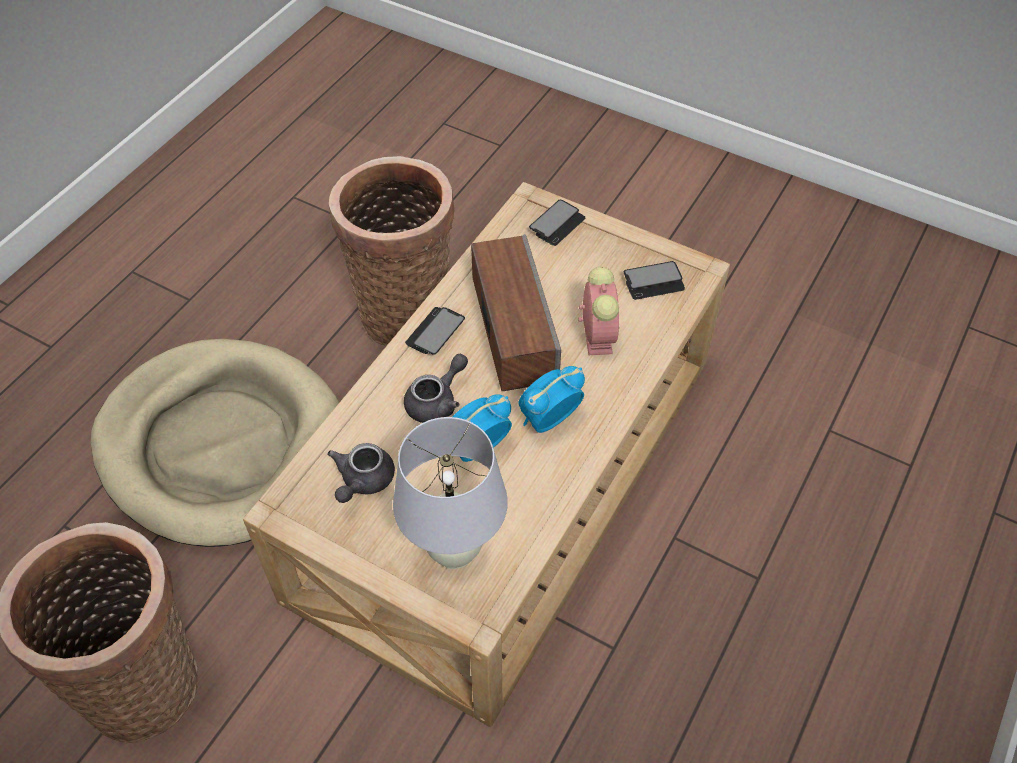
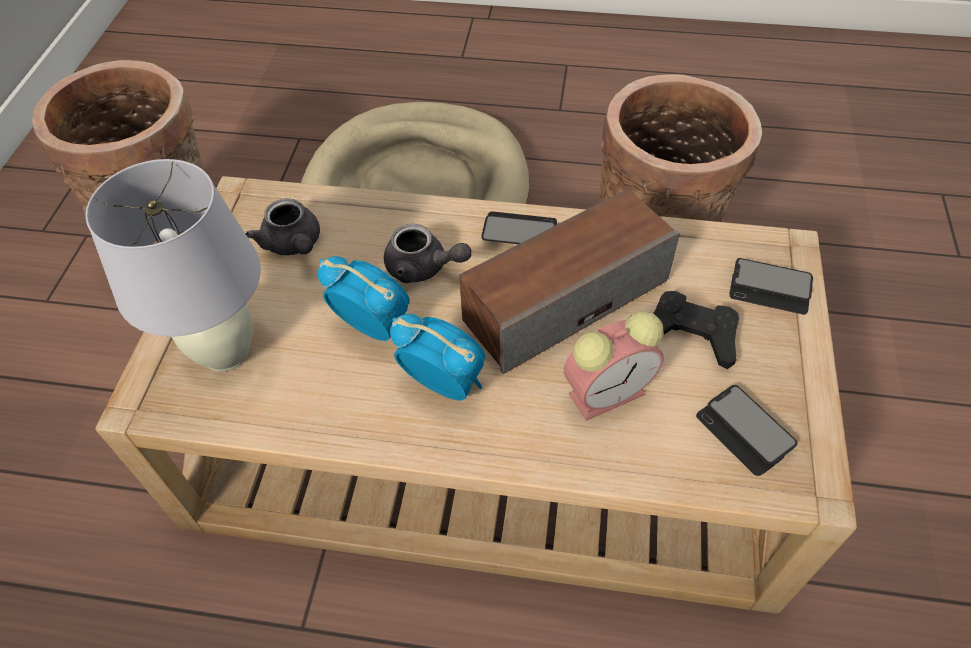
camera: 70 degrees right, 0 degrees up
(363, 481) = (293, 245): grey teapot -> grey teapot turned 120 degrees counterclockwise
(572, 277) = (691, 334): none -> black game controller

